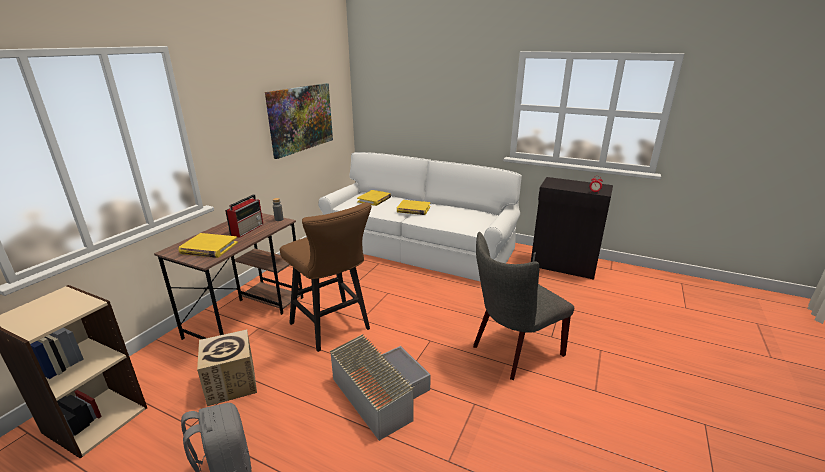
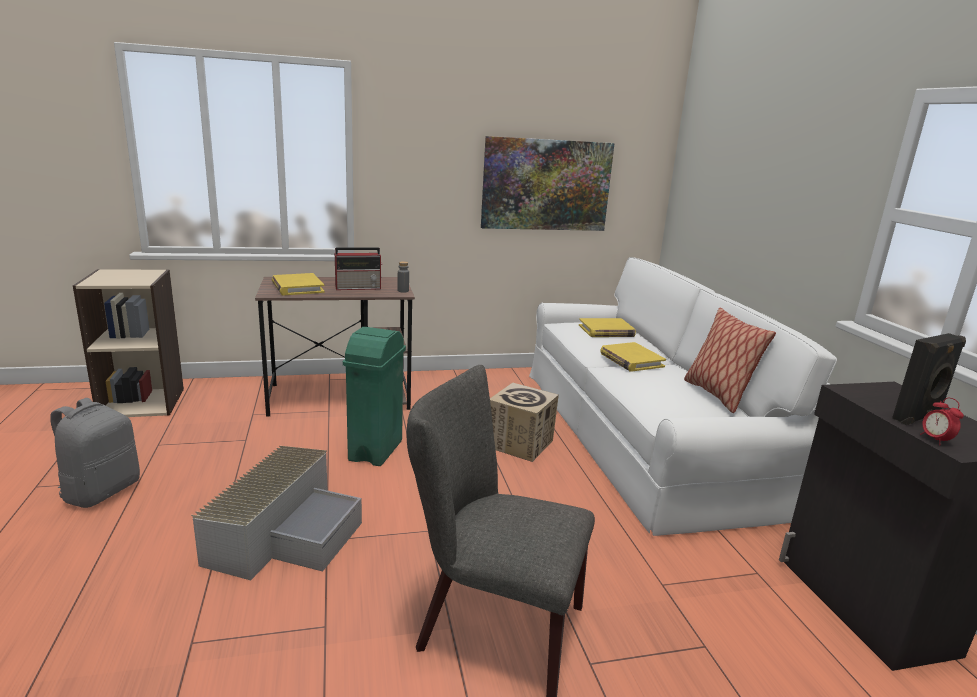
camera: 50 degrees right, 5 degrees down
(232, 383) = (230, 436): cardboard box -> cardboard box (520, 443)
(333, 328) = (375, 451): brown stool -> green trash can
(470, 209) = (717, 395): none -> pillow
(577, 187) = (918, 418): none -> black speaker

